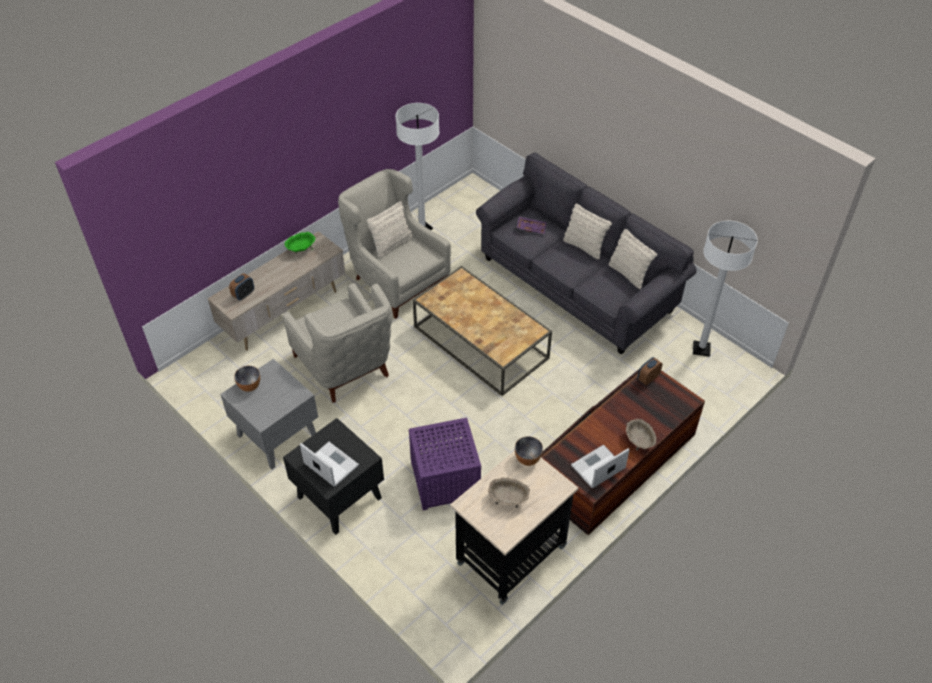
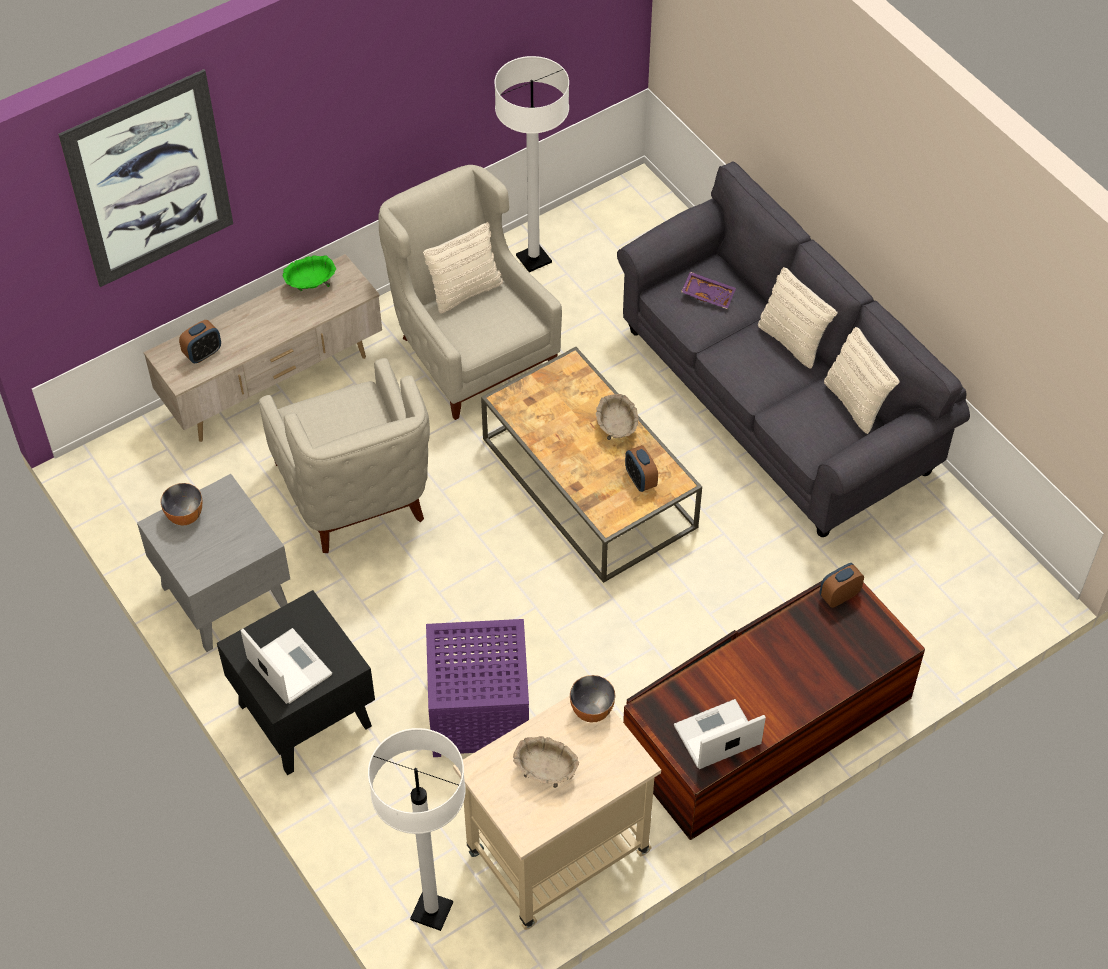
camera: 10 degrees right, 5 degrees up
(203, 185) = (149, 180): none -> picture
(511, 556) = (558, 855): black cart -> beige cart
(515, 332) = (640, 480): none -> alarm clock
(639, 441) = (796, 702): beige bowl -> beige bowl (617, 427)
(701, 349) = (963, 548): white floor lamp -> white floor lamp (432, 911)

